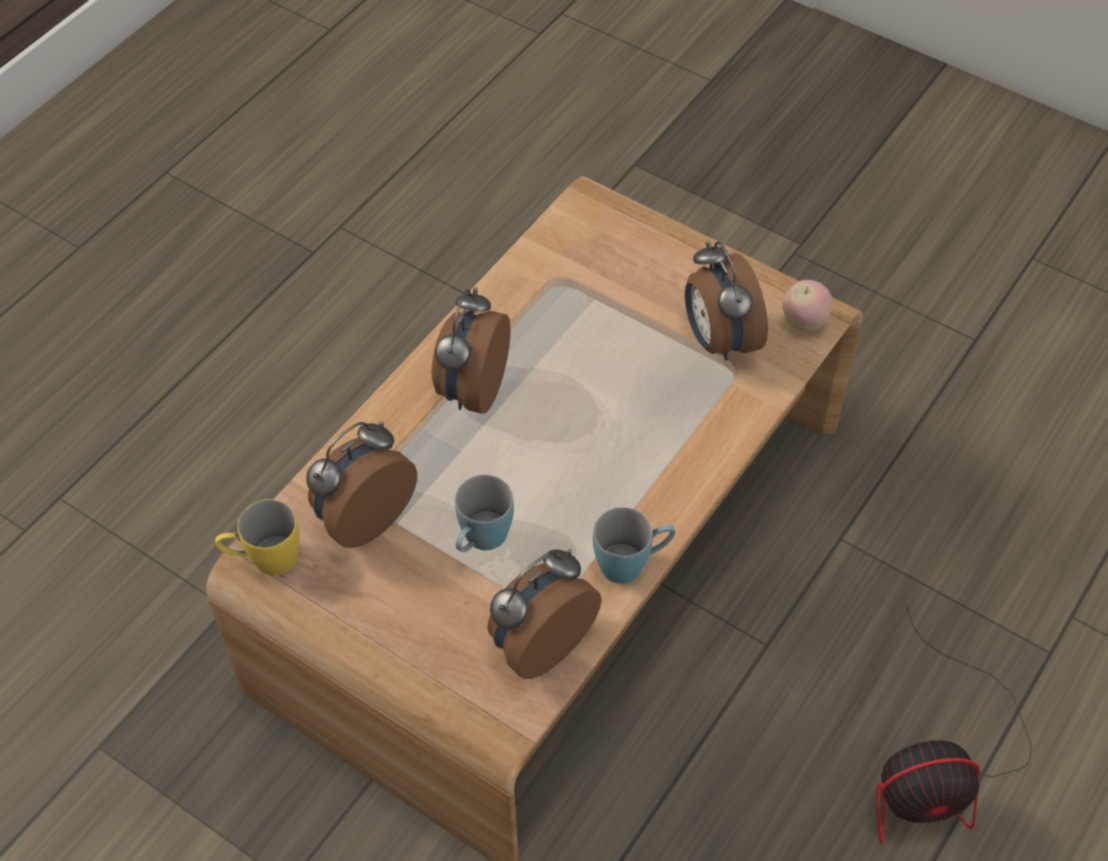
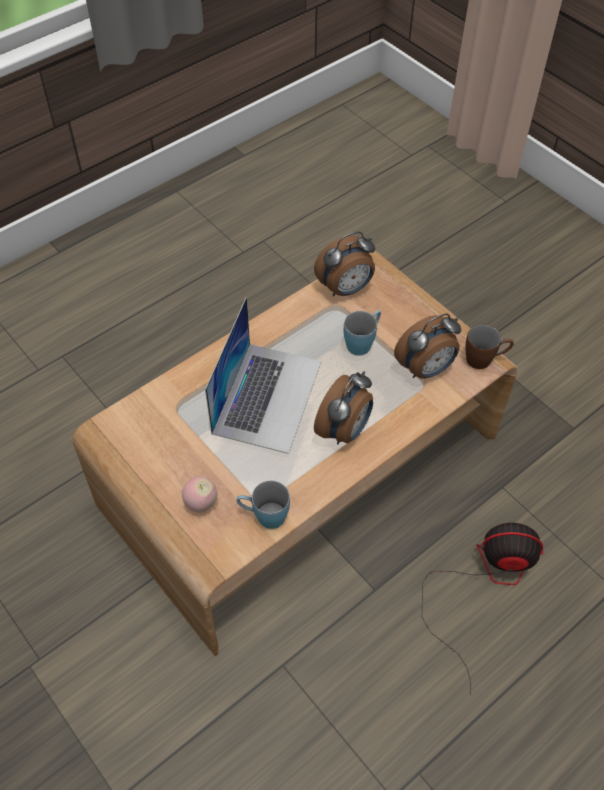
camera: 165 degrees left, 0 degrees up
(264, 559) = (485, 359): yellow mug -> brown mug
(605, 413) = (267, 396): none -> laptop
(632, 562) = (285, 314): blue mug -> blue mug (264, 516)
(718, 340) = (177, 426): alarm clock -> none
(804, 322) = (117, 424): apple -> apple (201, 503)
(938, 769) = (151, 321): fan -> fan (483, 584)

